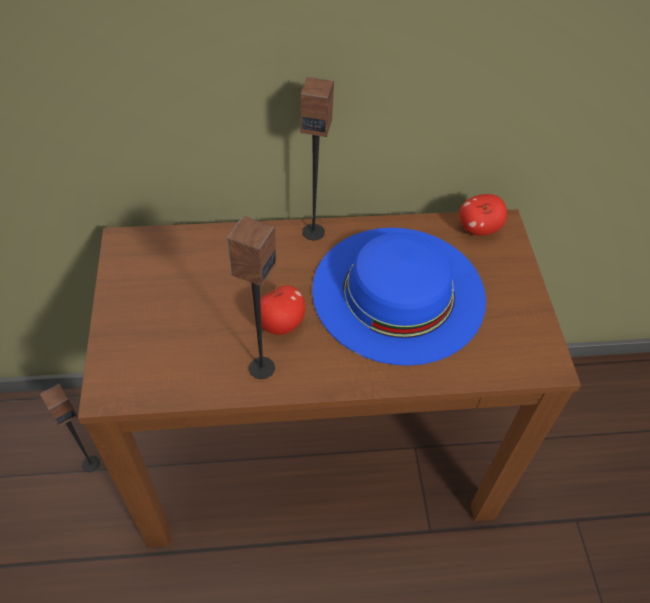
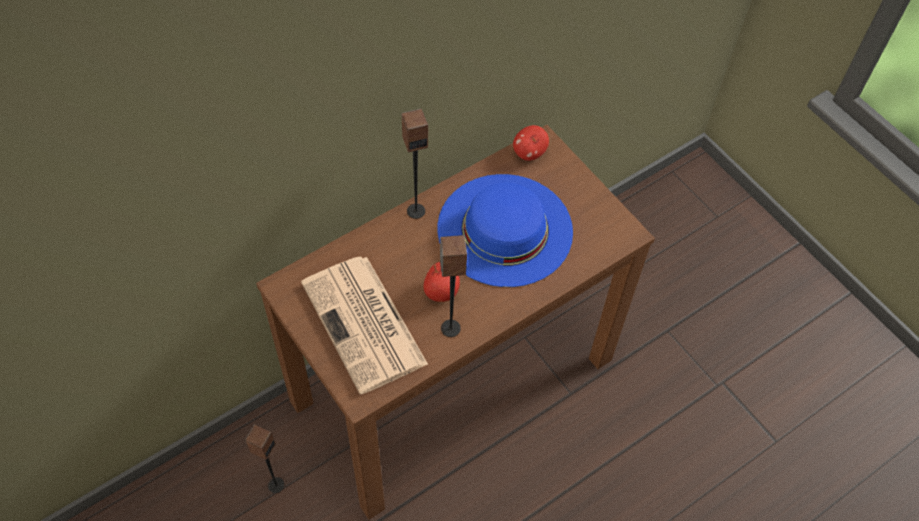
camera: 30 degrees left, 5 degrees up
(174, 319) = (365, 325): none -> newspaper

